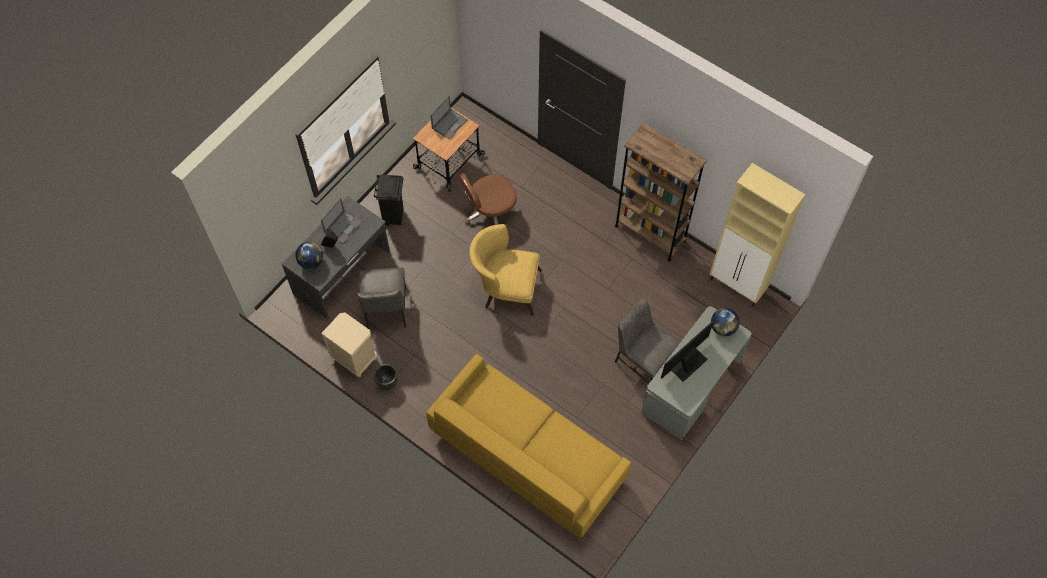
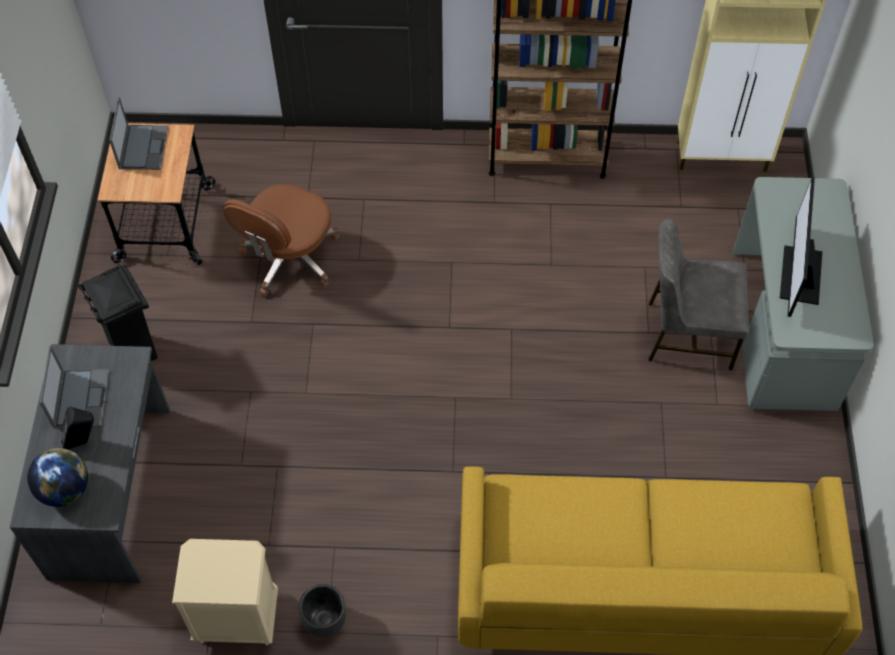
camera: 35 degrees left, 5 degrees down
(386, 309) = (231, 504): grey chair -> none
(505, 288) = (400, 353): yellow armchair -> none
(723, 328) = (802, 196): globe -> none

